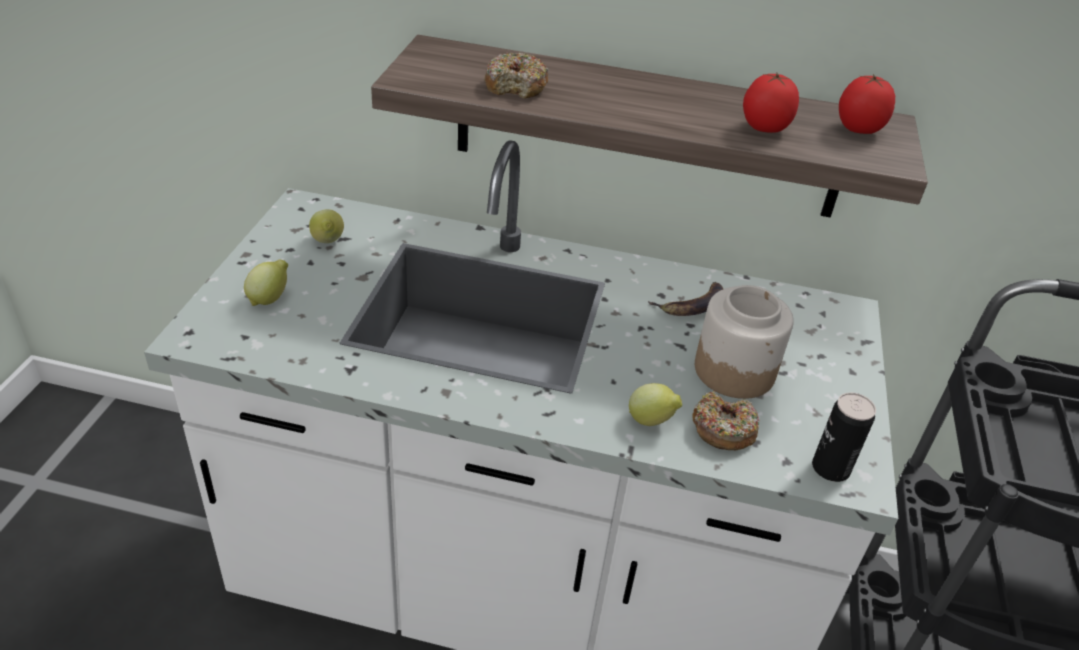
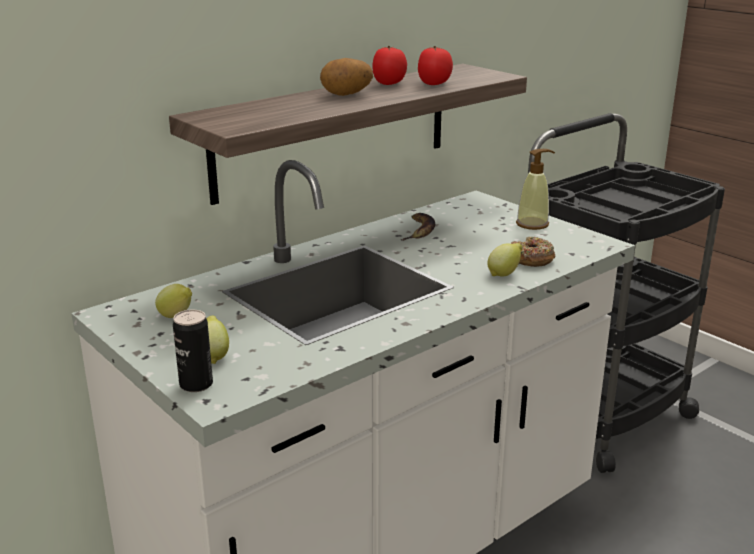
camera: 50 degrees left, 15 degrees down
(516, 86) = (295, 111): donut -> none
(625, 92) = (346, 95): none -> potato
(734, 370) = (488, 240): jar -> none
(830, 468) = (587, 246): can -> can (196, 384)
(834, 390) = (532, 224): none -> soap dispenser
(857, 130) = (462, 73): tomato -> tomato (389, 84)

